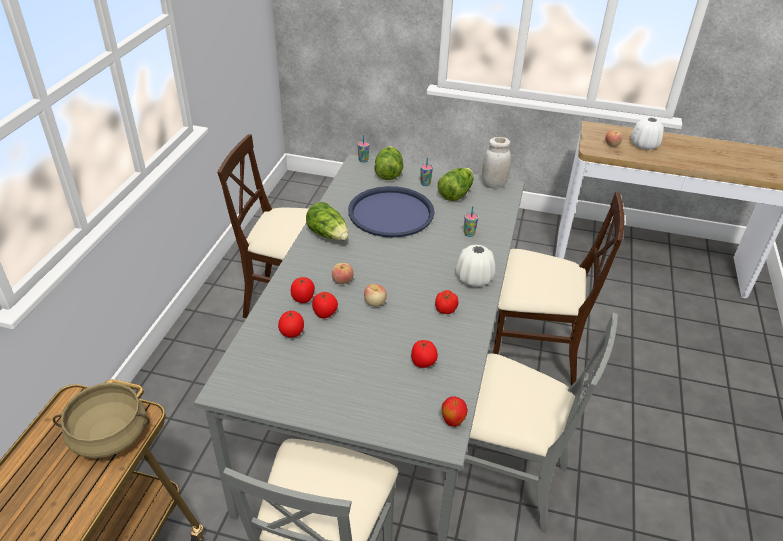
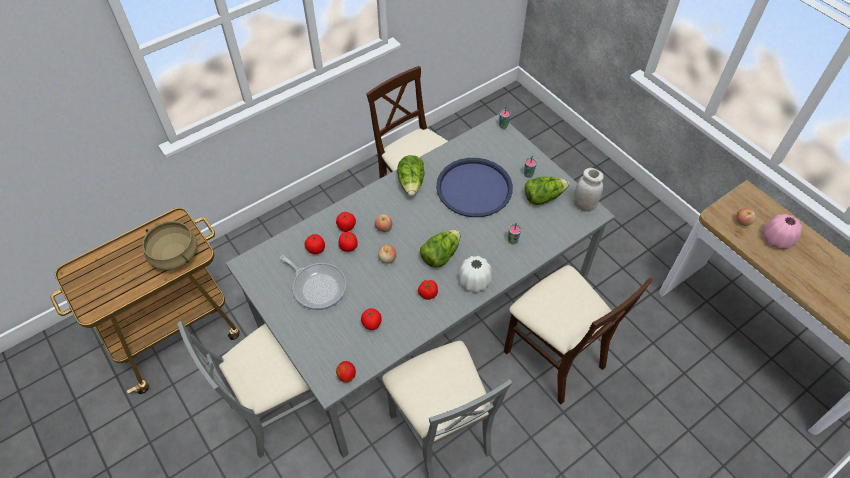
camera: 40 degrees right, 15 degrees up
(330, 363) = (318, 286): none -> frying pan
(388, 172) = (510, 148): lettuce -> lettuce (440, 254)
(644, 145) = (776, 239): white vase -> pink vase

